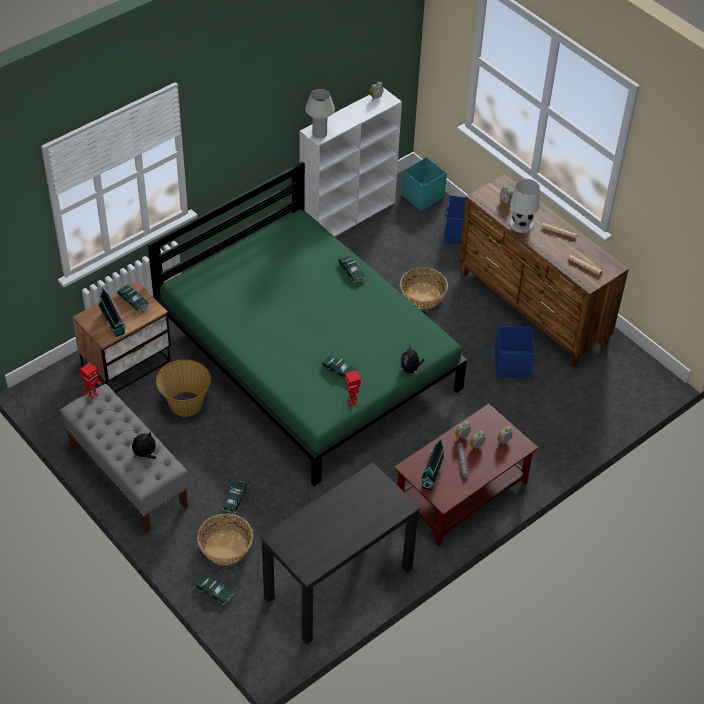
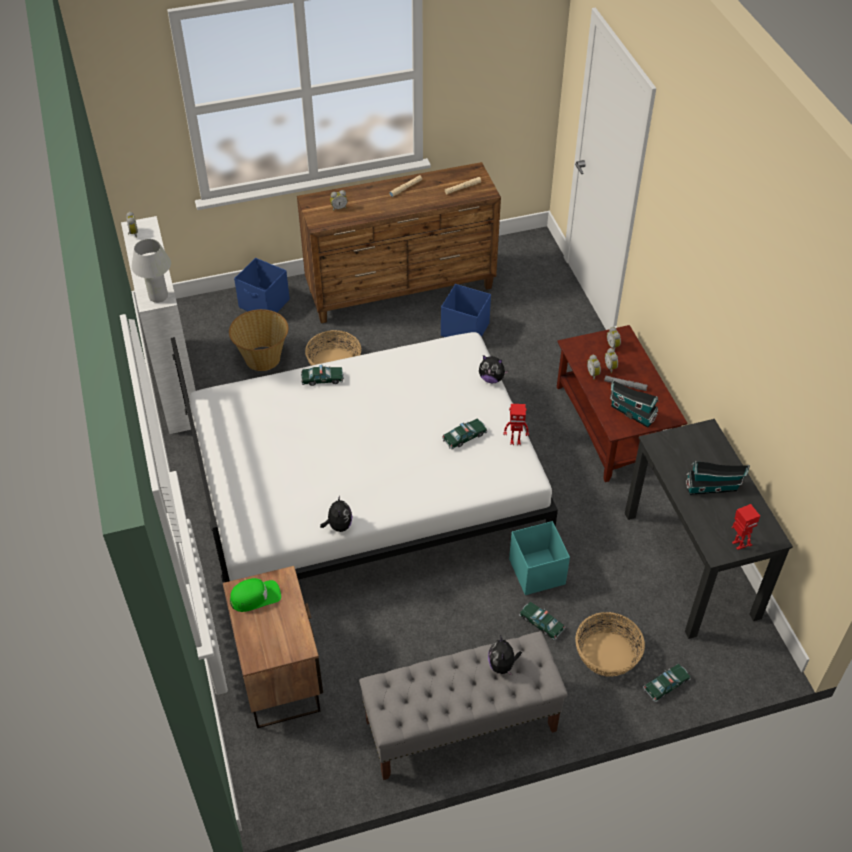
camera: 65 degrees left, 0 degrees up
(93, 395) = (377, 697): toy robot -> toy robot (737, 545)
(113, 324) = (283, 630): toy house -> toy house (713, 488)
(133, 301) = (255, 597): toy car -> green cap
(185, 404) = (375, 629): basket -> basket (262, 359)
(219, 327) = (338, 526): none -> plush toy
(308, 356) = (365, 488): green bed -> white bed
(423, 196) = (190, 313): turquoise storage box -> turquoise storage box (537, 571)
(522, 224) = (377, 208): white table lamp -> none

